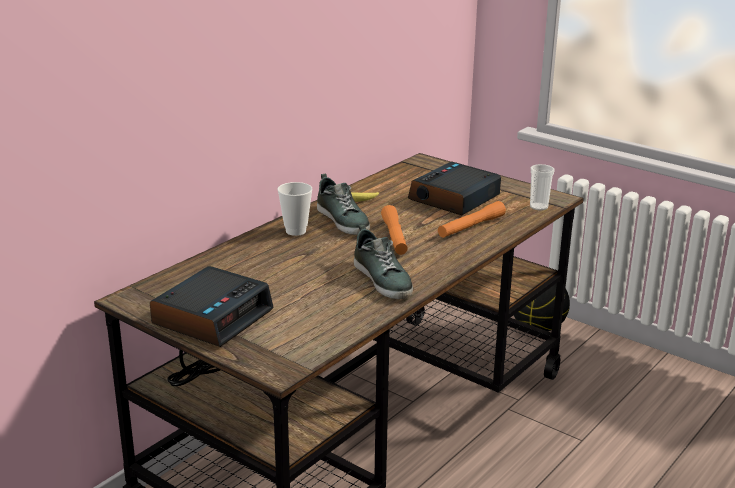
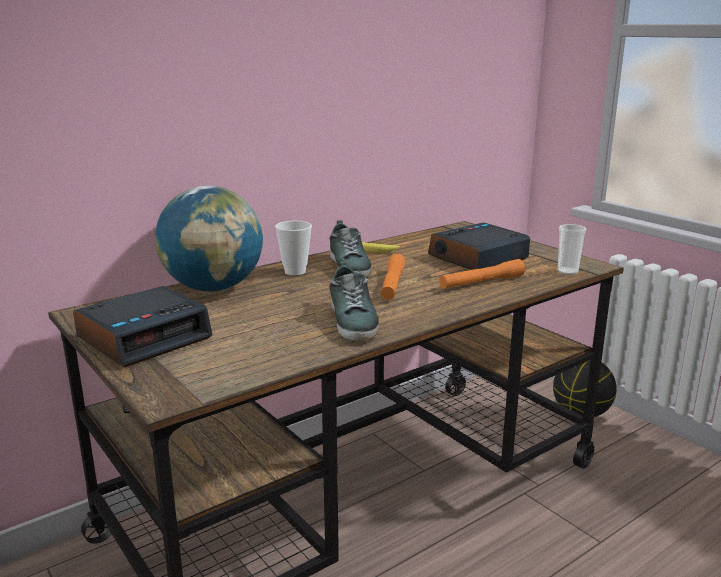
camera: 15 degrees right, 5 degrees down
(232, 258) = (213, 288): none -> globe

